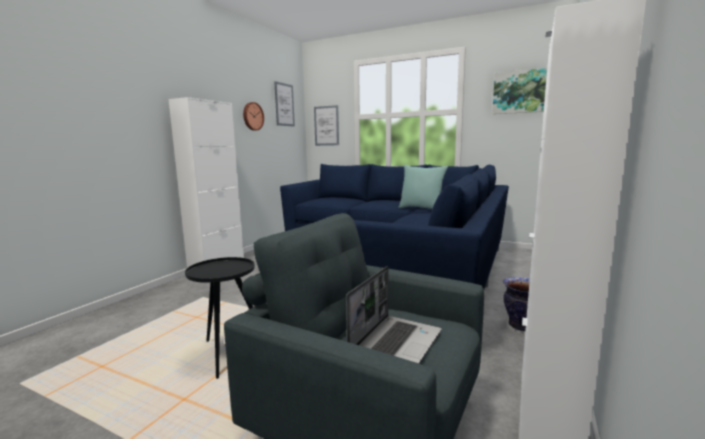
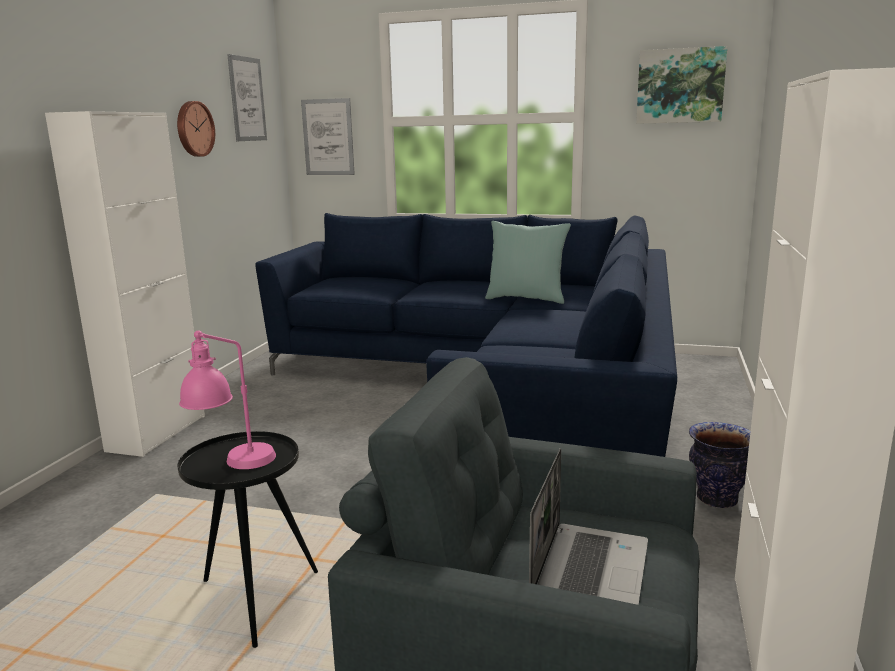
camera: 10 degrees left, 5 degrees up
(215, 272) = (234, 466): none -> pink table lamp

